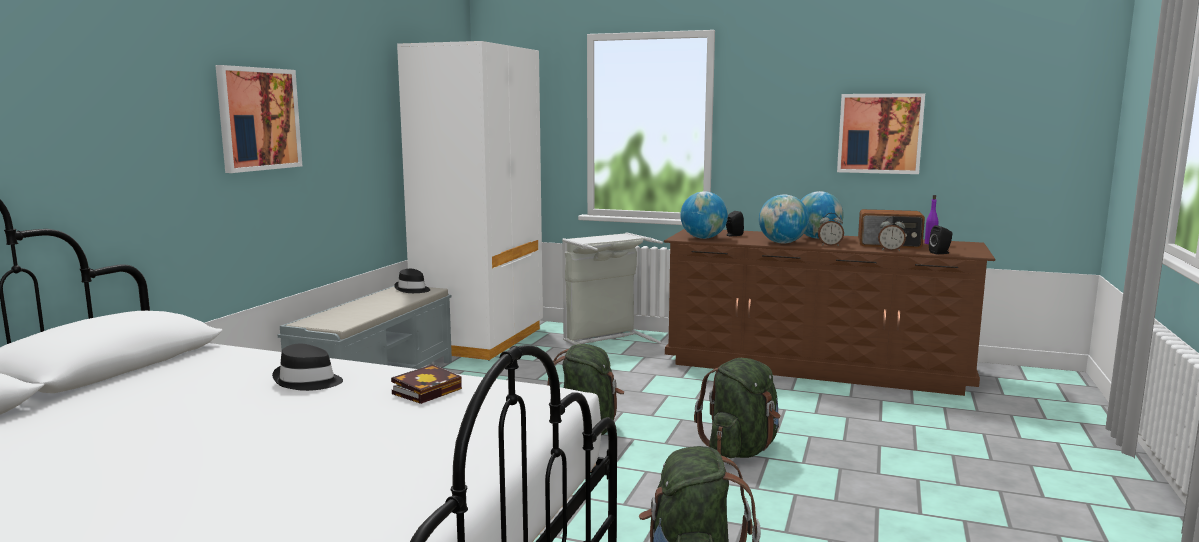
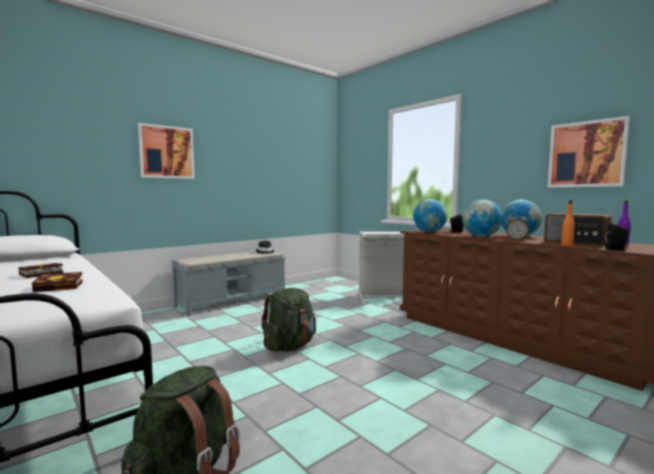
camera: 30 degrees right, 5 degrees down
(308, 381) = (39, 274): black hat -> book
(480, 340) = (316, 287): white wardrobe -> none
(741, 450) = (368, 385): green backpack -> none
(890, 250) = (567, 245): alarm clock -> orange bottle

